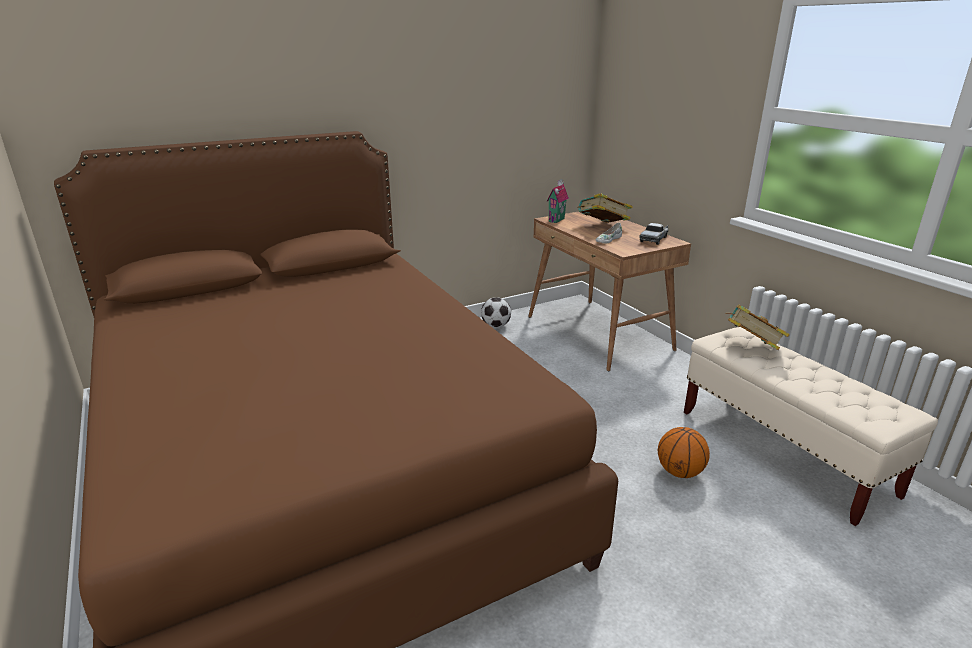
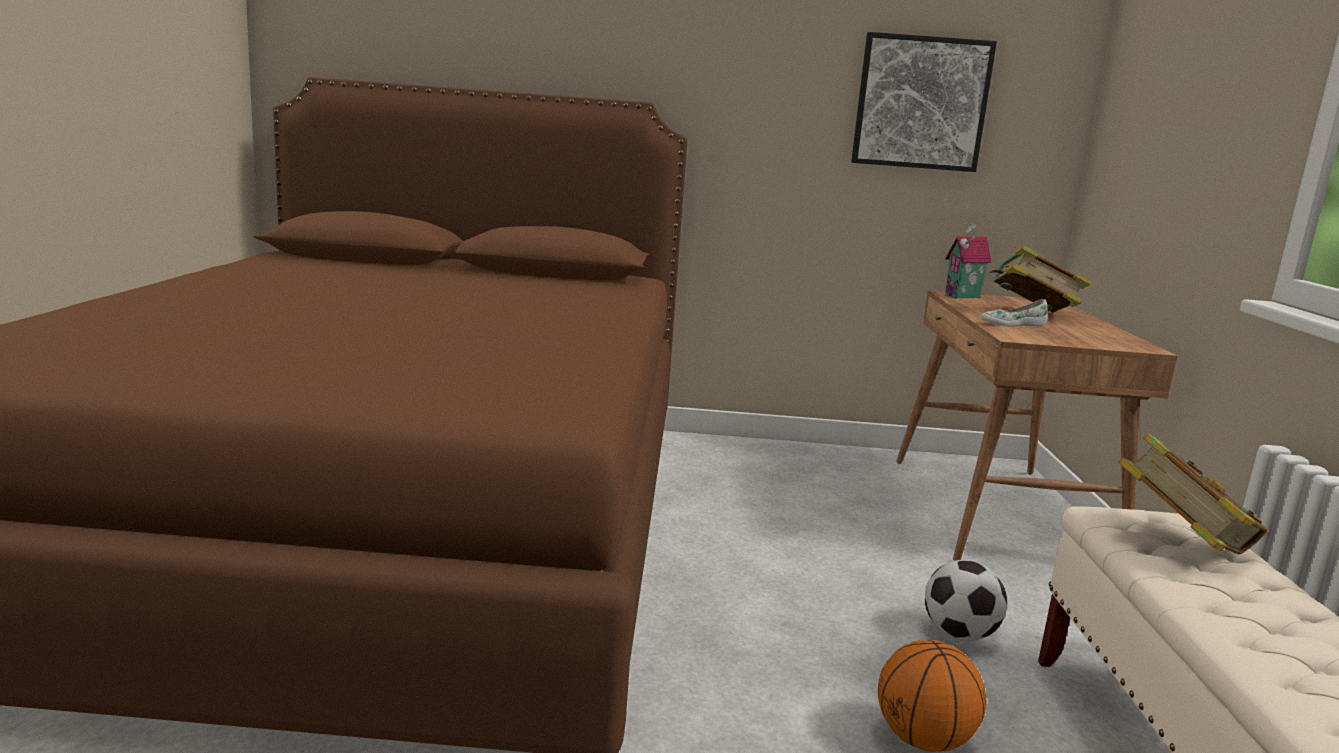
camera: 30 degrees right, 10 degrees down
(496, 326) = (830, 458): football -> football (959, 634)
(511, 106) = (921, 103): none -> picture
(654, 239) = (1106, 339): toy truck -> none

